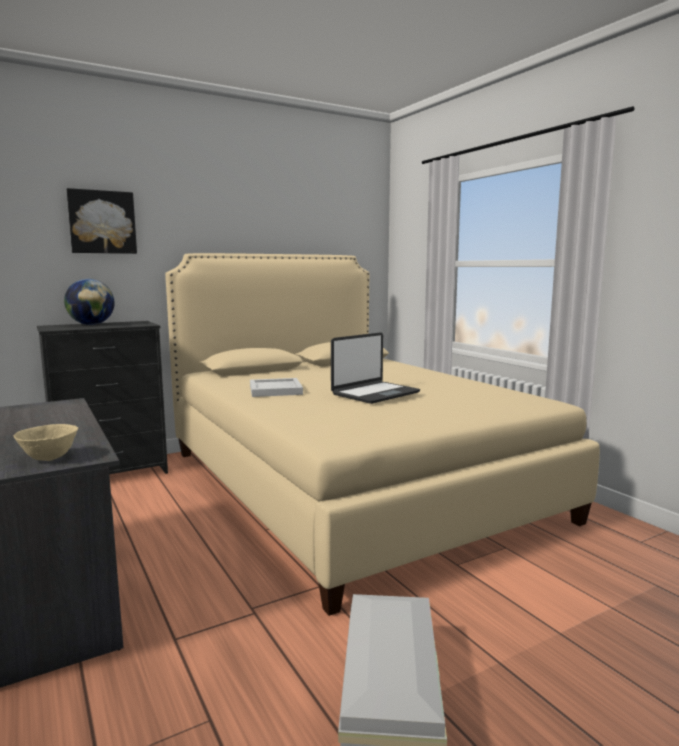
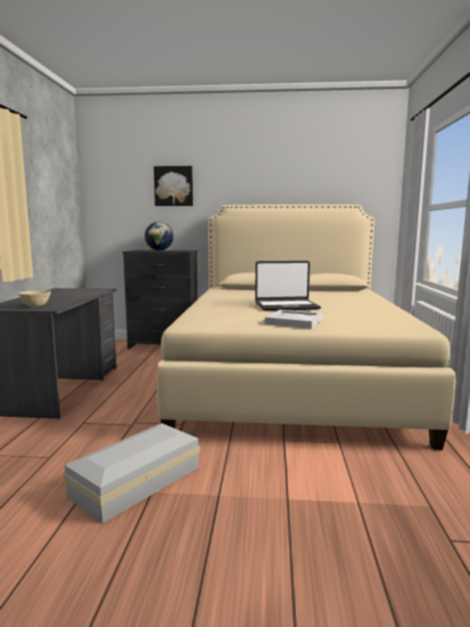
camera: 35 degrees right, 0 degrees up
(276, 390) = (233, 298): white tray -> white tray (295, 321)

